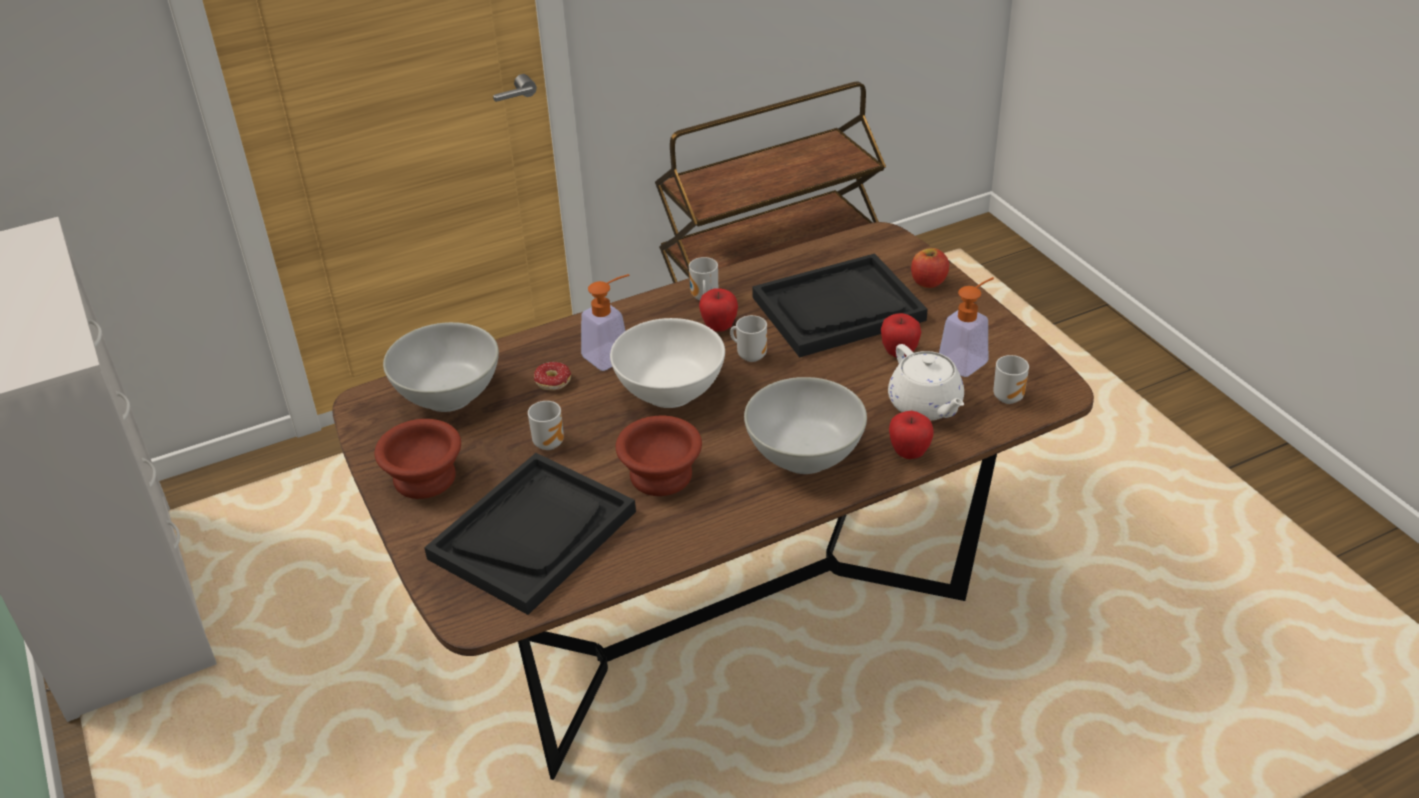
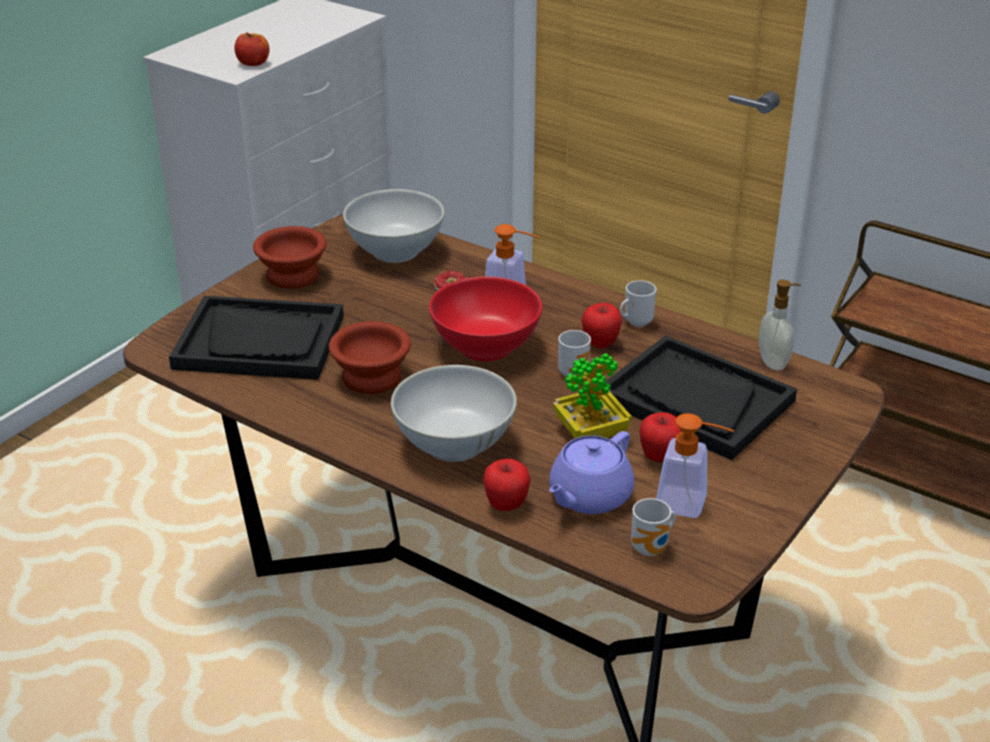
camera: 60 degrees right, 5 degrees down
(550, 442) = (374, 313): mug -> none
(670, 392) = (485, 347): white bowl -> red bowl
(816, 254) = (774, 362): none -> soap dispenser
(843, 376) = (590, 433): none -> potted plant
(926, 405) = (589, 497): white teapot -> purple teapot
(928, 282) = (801, 444): apple -> apple (253, 63)

